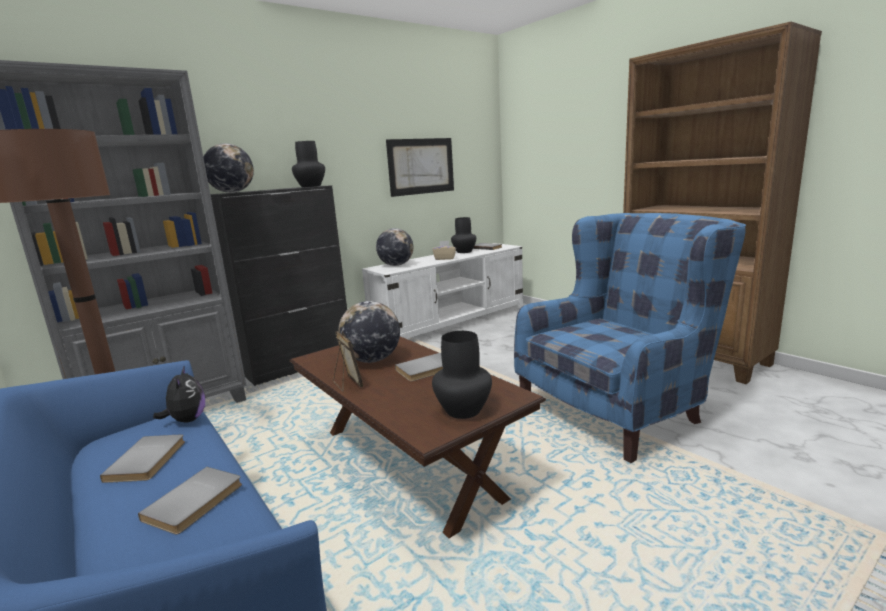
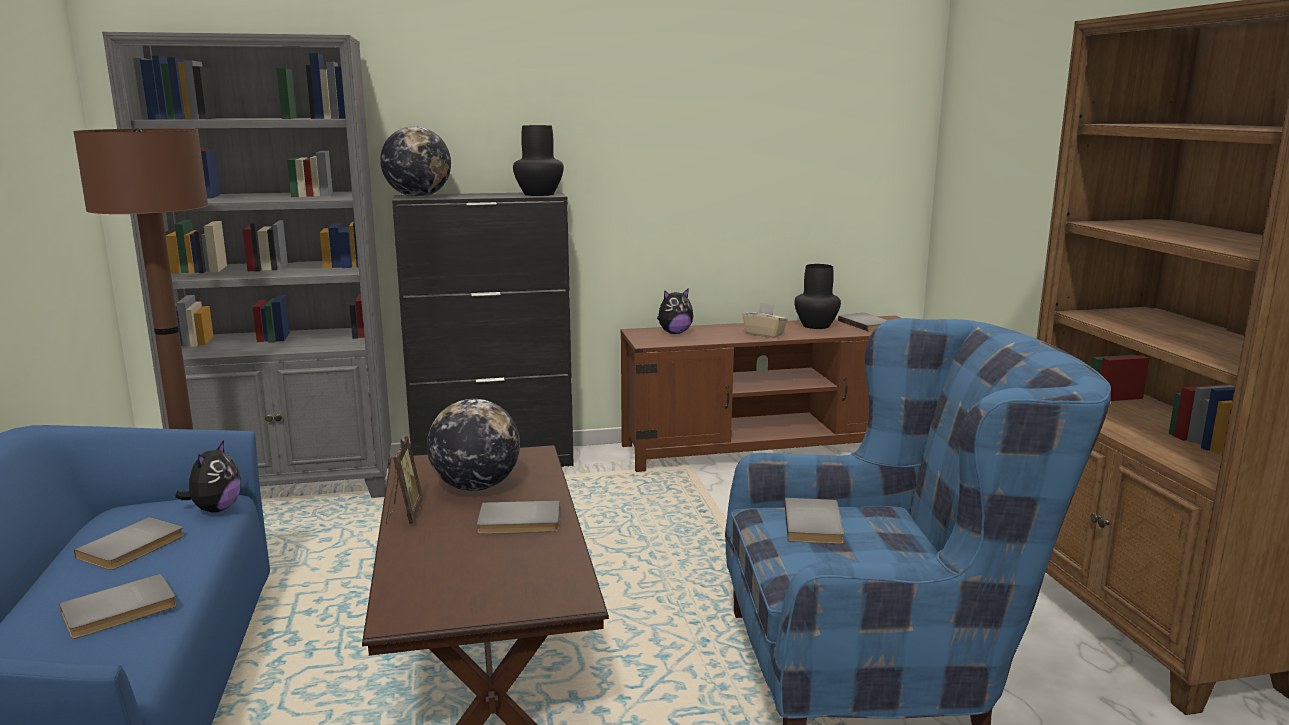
camera: 25 degrees right, 0 degrees up
(396, 265) = (674, 333): globe -> plush toy
(421, 166) = (756, 168): picture -> none
(451, 323) = (771, 448): white tv stand -> brown tv stand
(462, 410) = (481, 595): black vase -> none
(581, 332) = (816, 524): none -> grey book

